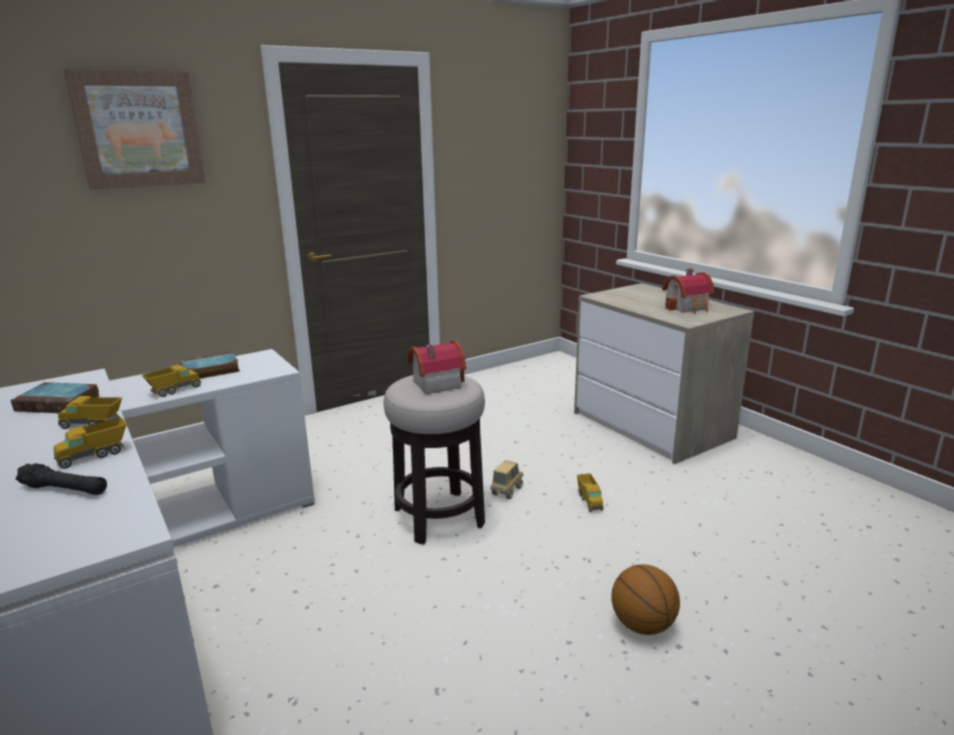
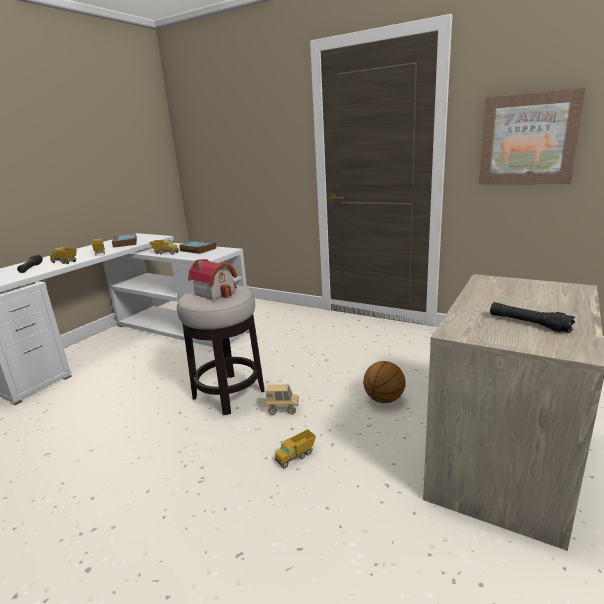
camera: 65 degrees right, 0 degrees up
(138, 129) = (244, 108): picture -> picture (528, 140)
(642, 625) = (115, 537): basketball -> basketball (384, 399)
(688, 307) = (528, 324): toy house -> black flashlight

